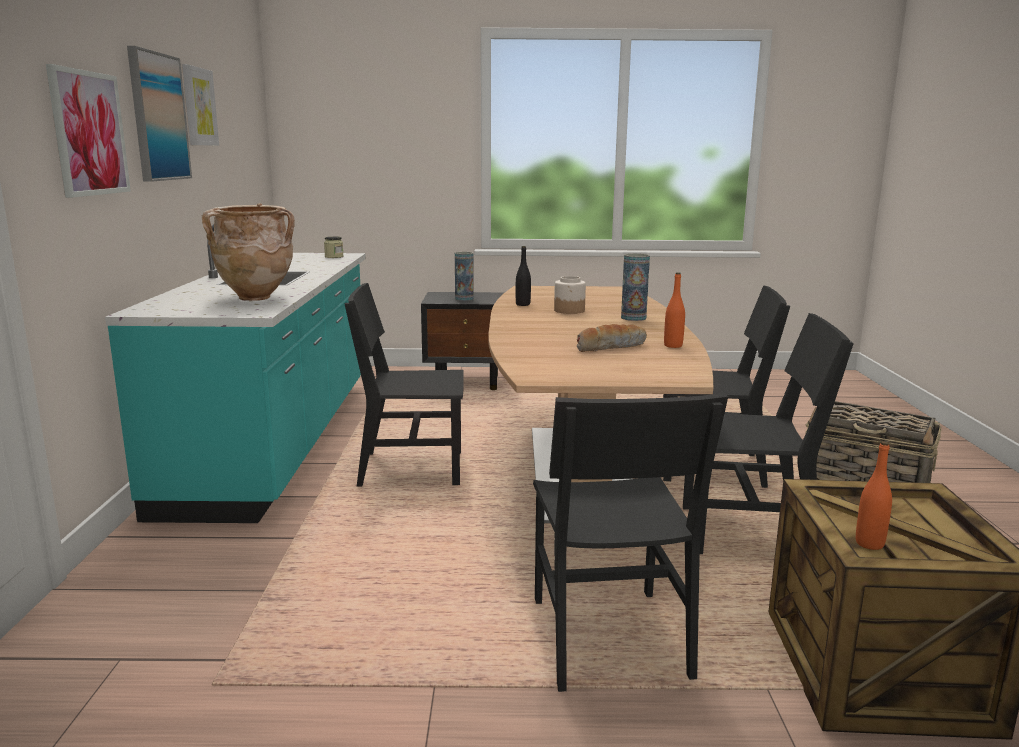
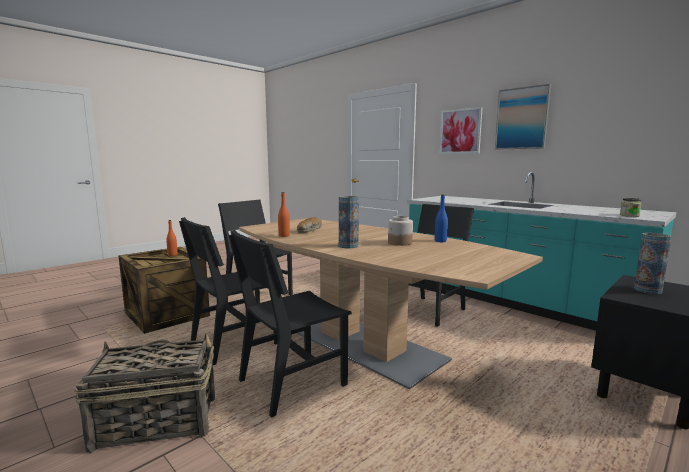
camera: 135 degrees right, 5 degrees down
(198, 107) = (583, 105): picture -> none
(257, 298) = (453, 201): beige vase -> none
(523, 304) = (440, 241): black bottle -> blue bottle

